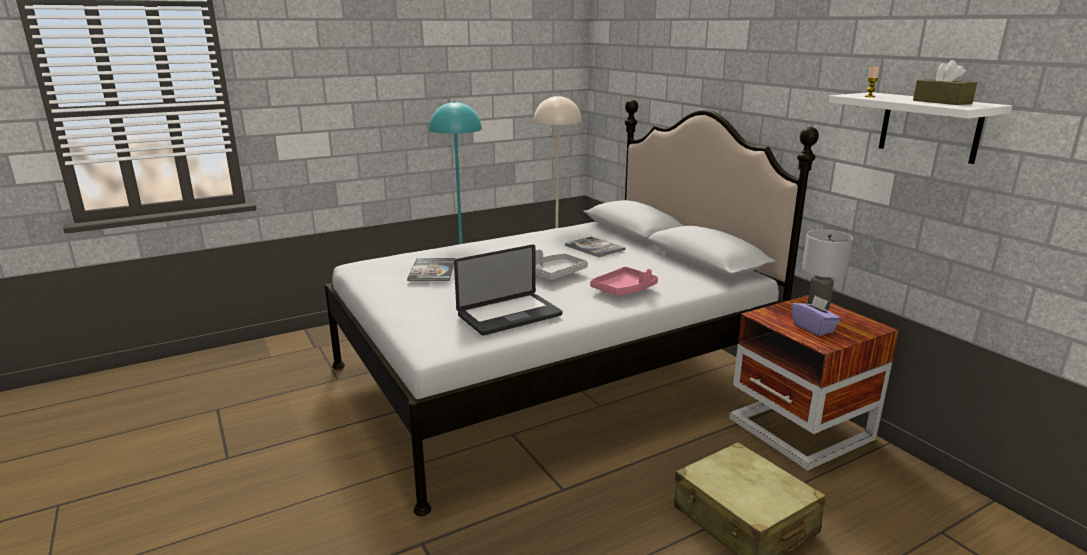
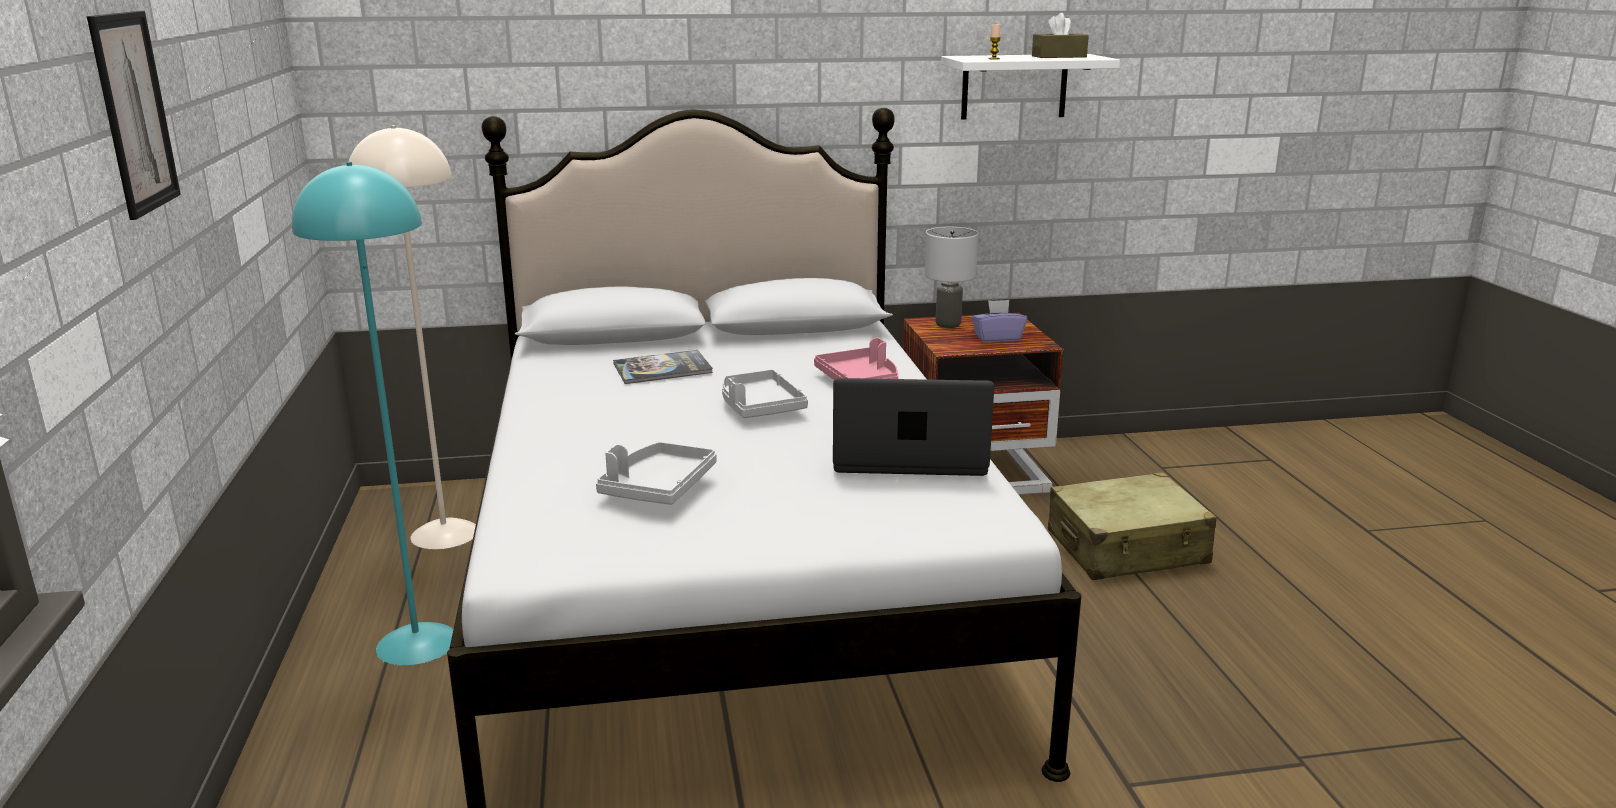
camera: 70 degrees left, 0 degrees up
(382, 69) = (134, 112): none -> picture
(432, 270) = (658, 487): book -> grey tray
(509, 315) = (909, 458): laptop -> laptop turned 75 degrees counterclockwise

